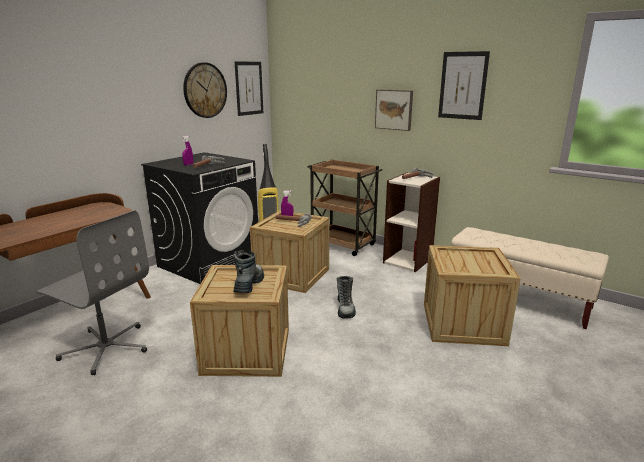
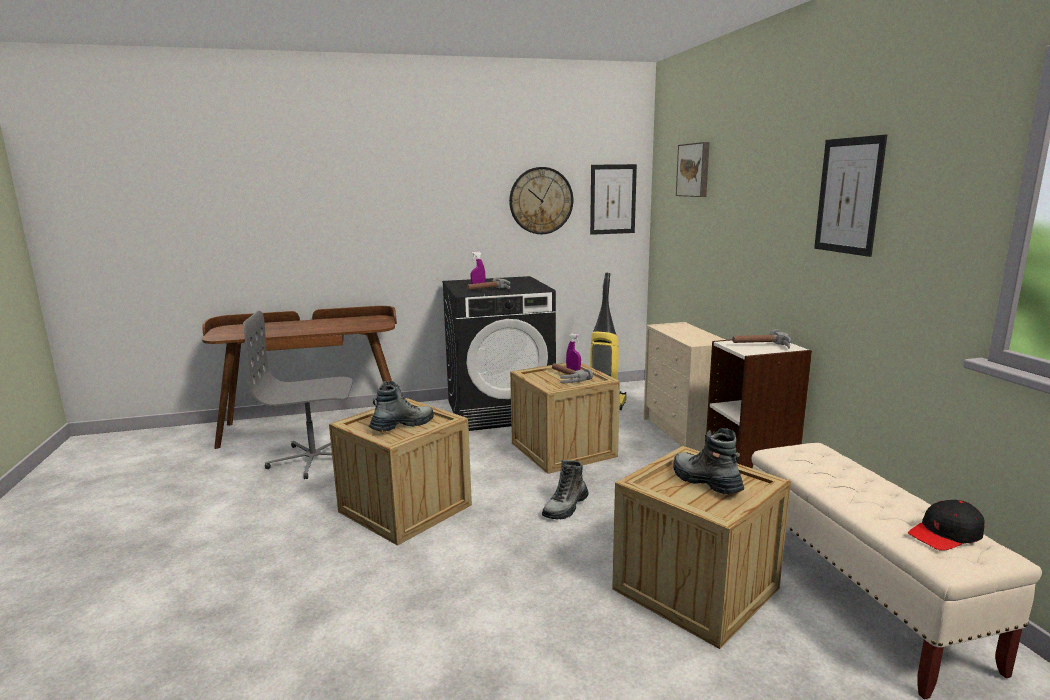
camera: 40 degrees right, 5 degrees down
(106, 347) = (313, 459): grey office chair -> grey office chair turned 105 degrees clockwise
(343, 244) = (683, 433): brown cart -> beige dresser
(394, 109) = (765, 233): picture -> picture (694, 170)
(469, 260) = (705, 482): none -> boot
(573, 252) = (945, 535): none -> black cap

